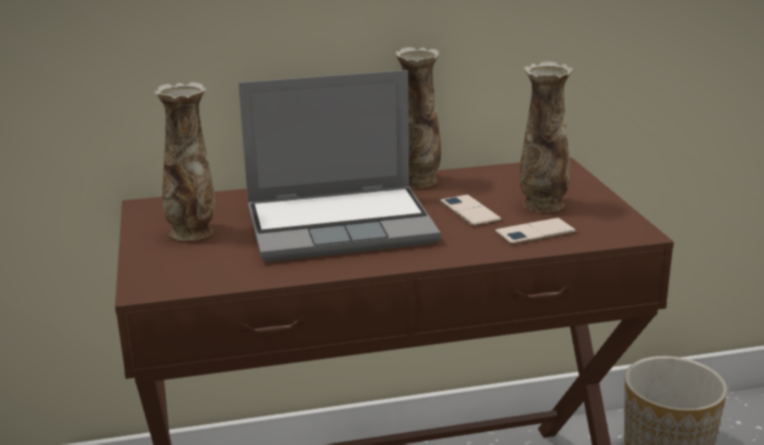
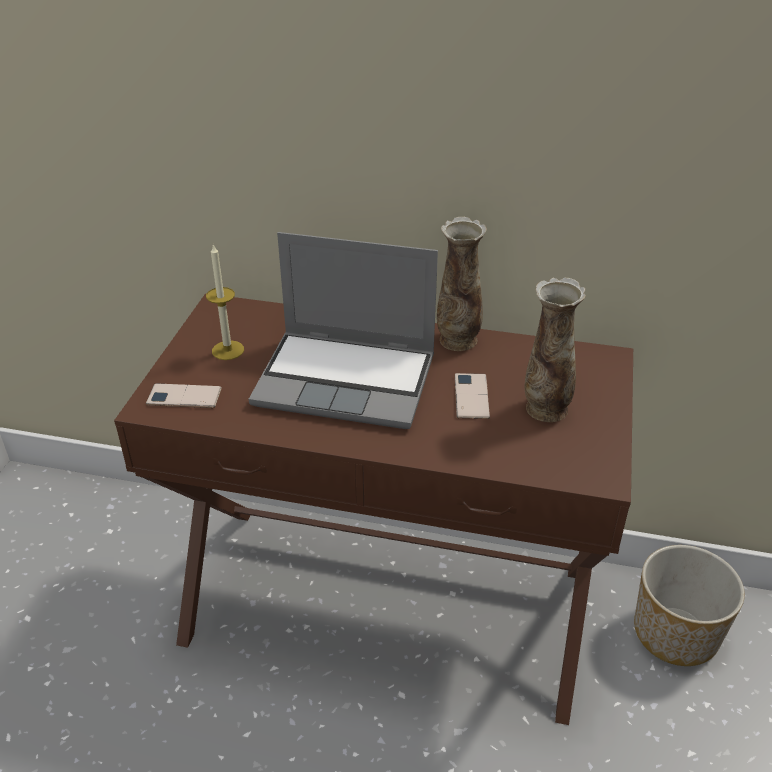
camera: 25 degrees right, 15 degrees up
(192, 232) = (228, 350): vase -> candle
(535, 232) = (507, 445): phone -> phone (184, 396)

